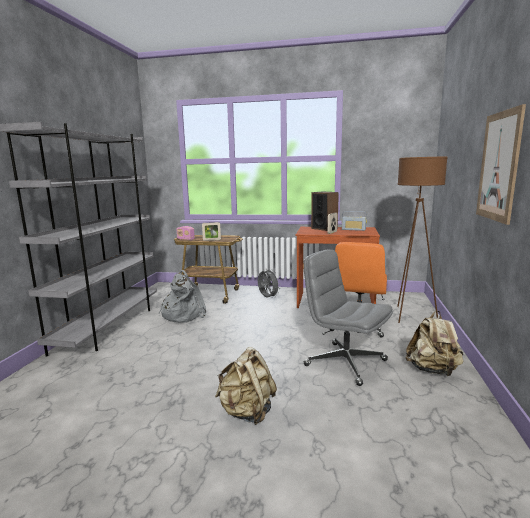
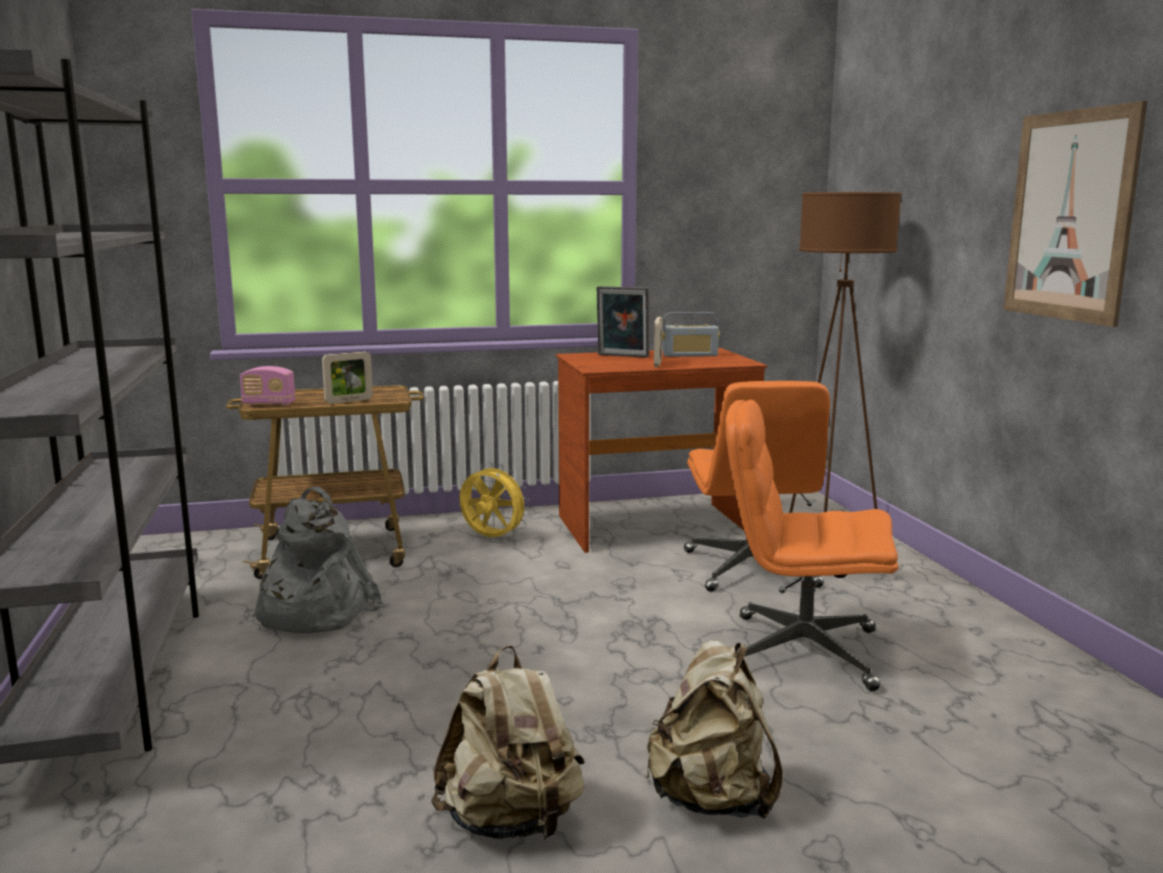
camera: 25 degrees left, 0 degrees up
(267, 298) = (491, 539): grey fan -> yellow fan
(324, 228) = (622, 356): speaker -> picture frame
(344, 362) = (801, 651): grey office chair -> orange office chair
(433, 370) = (966, 634): beige backpack -> beige backpack (511, 822)

